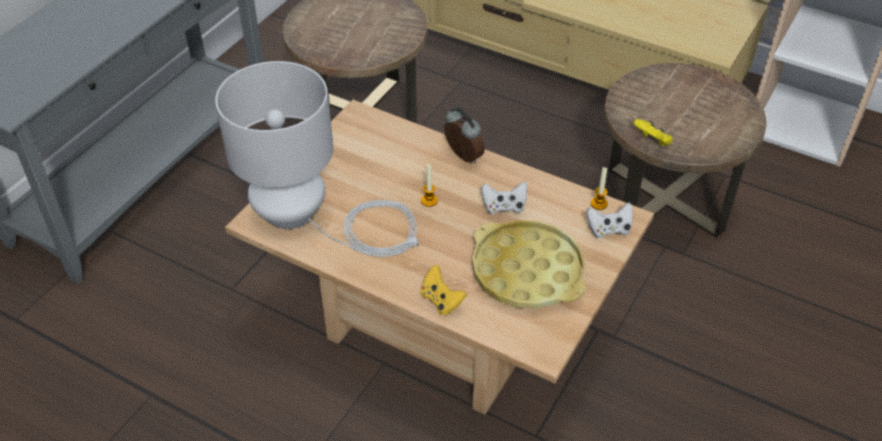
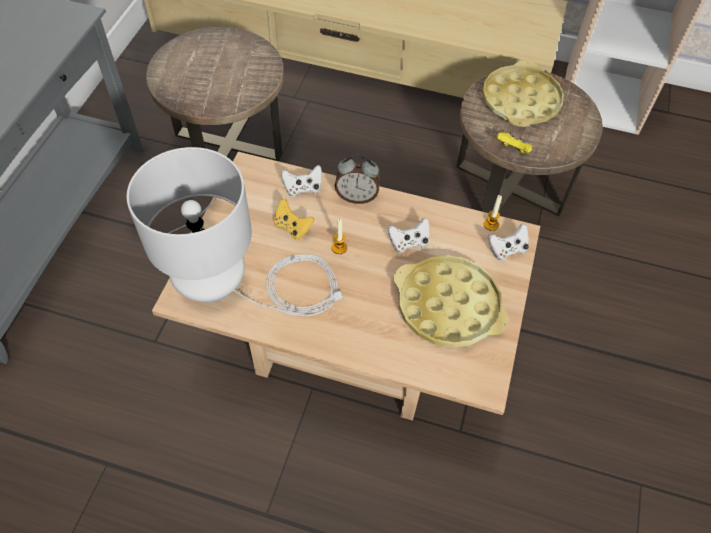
camera: 15 degrees left, 10 degrees up
(408, 142) = (303, 188): none -> white game controller
(441, 301) = (379, 352): yellow game controller -> yellow game controller (292, 227)
(462, 157) = (357, 197): alarm clock -> alarm clock turned 150 degrees clockwise
(676, 95) = (520, 101): none -> yellow tray

